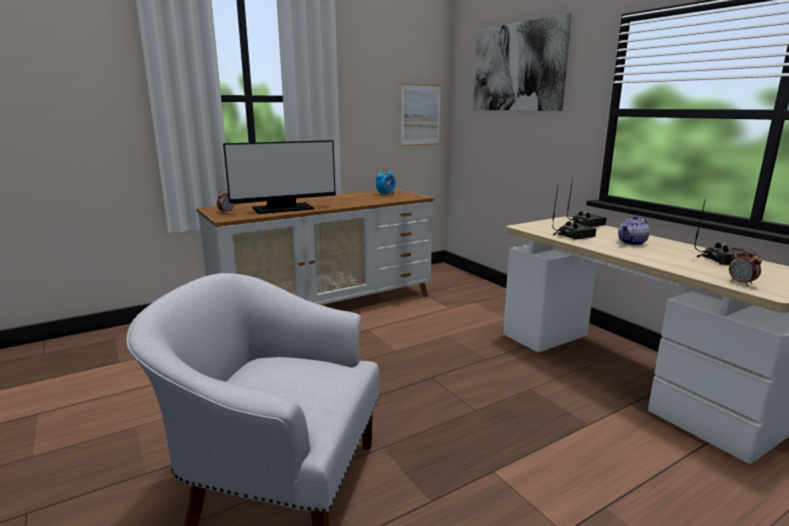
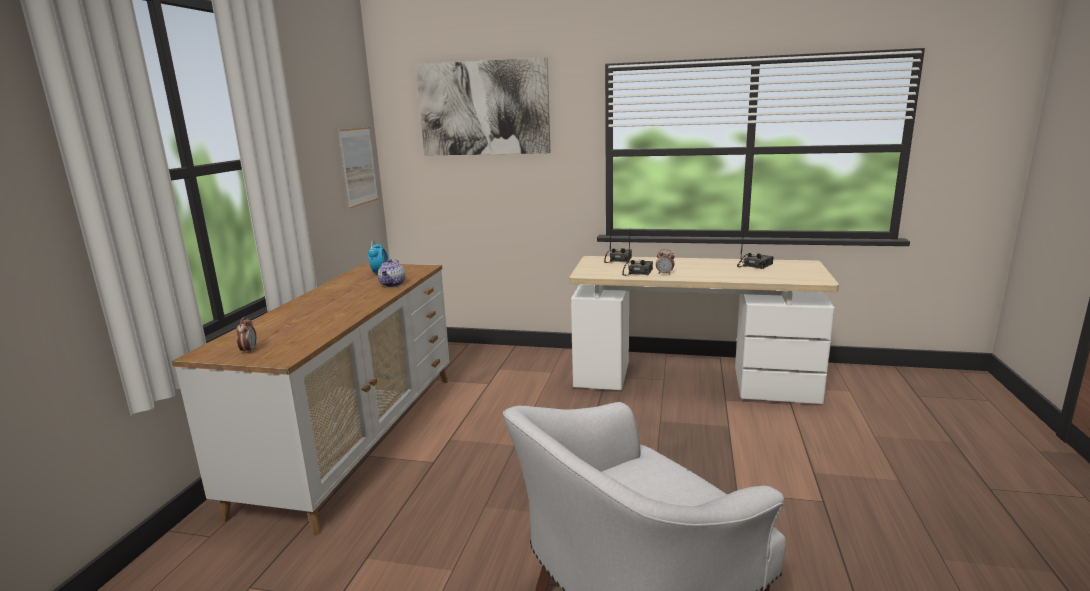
camera: 45 degrees left, 0 degrees up
(283, 208) = (316, 323): monitor -> none
(632, 243) = (683, 267): teapot -> teapot (393, 284)
(741, 283) = (797, 278): alarm clock -> alarm clock (664, 273)

